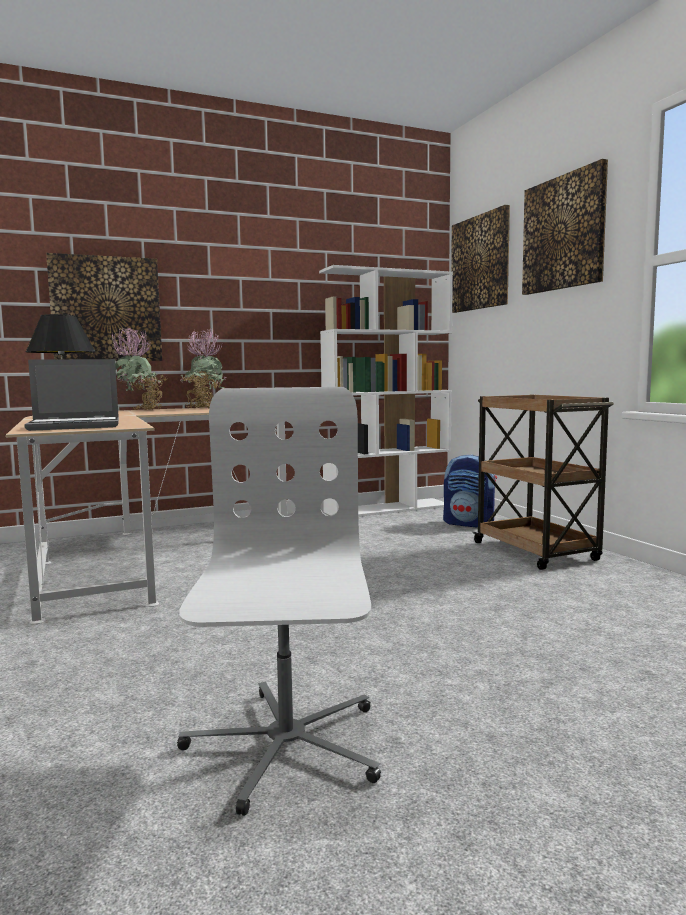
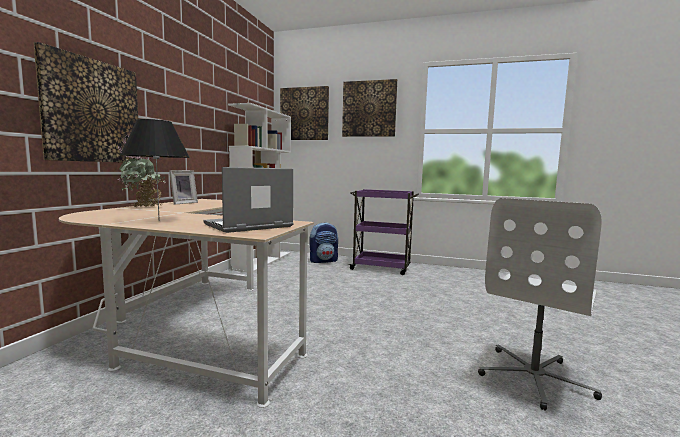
camera: 50 degrees left, 0 degrees up
(76, 426) = (248, 226): laptop -> laptop turned 150 degrees counterclockwise
(204, 408) = (182, 203): potted plant -> picture frame
(284, 746) = (535, 377): white office chair -> white office chair turned 90 degrees counterclockwise
(536, 552) = (382, 268): brown cart -> purple cart

